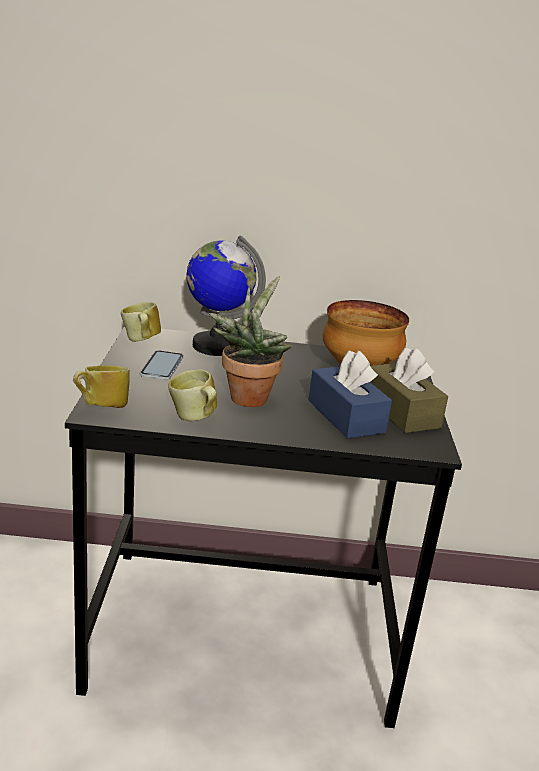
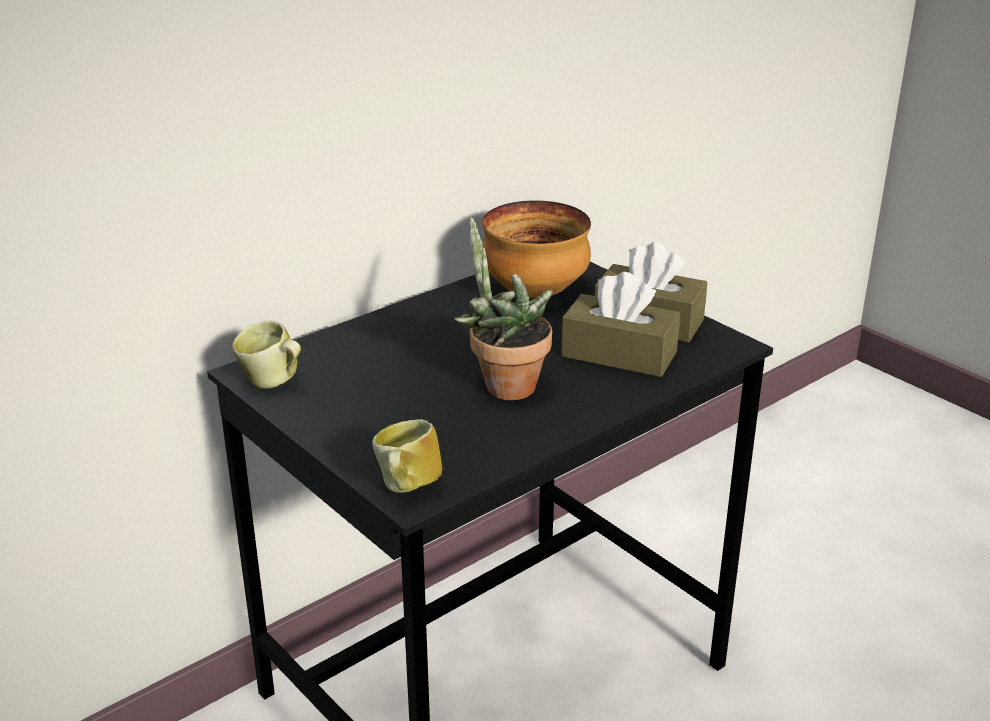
camera: 40 degrees left, 5 degrees up
(162, 366) = (360, 401): phone -> none
(194, 419) = (510, 442): mug -> none
(216, 346) = (360, 343): globe -> none
(346, 416) = (619, 354): blue tissue box -> brown tissue box

